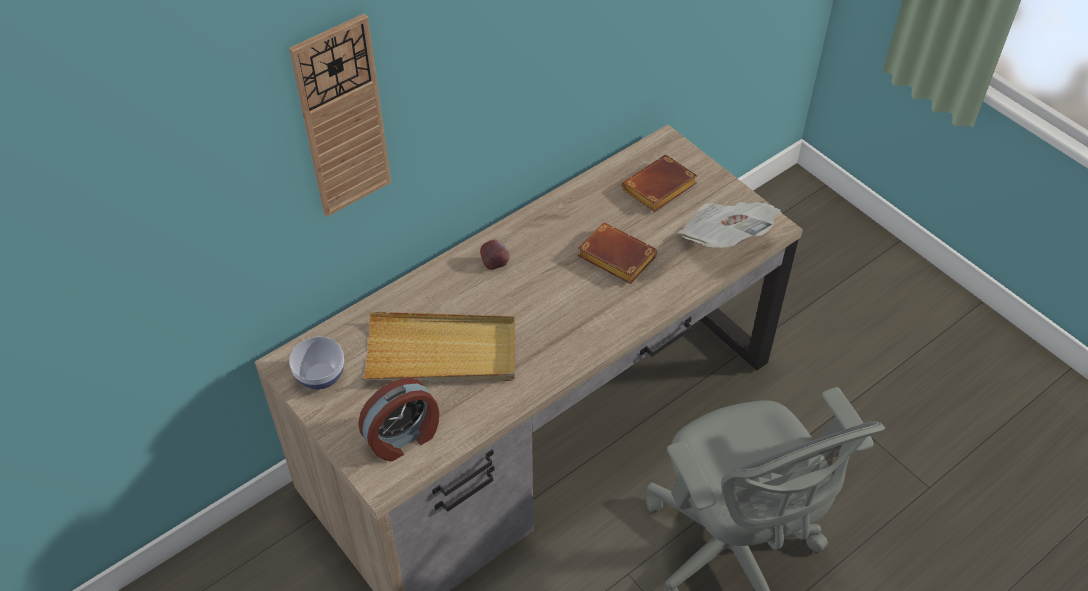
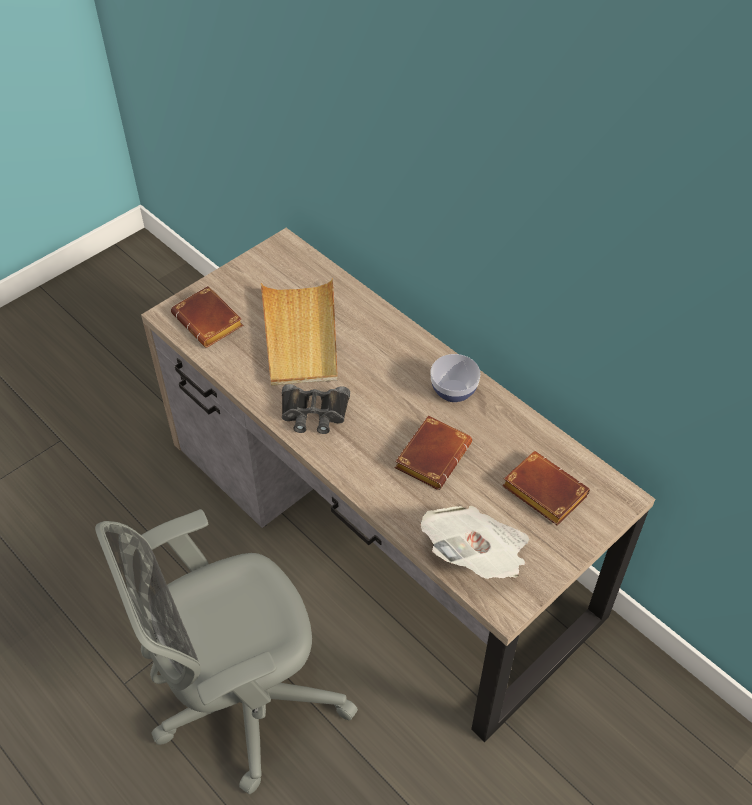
camera: 85 degrees right, 0 degrees up
(320, 376) = (272, 265): bowl -> bowl (453, 391)
(342, 119) = (373, 113): wall clock -> none
(403, 438) = (210, 322): alarm clock -> brown book
(495, 262) = (412, 362): apple -> none
(554, 345) = (314, 413): none -> black binoculars

